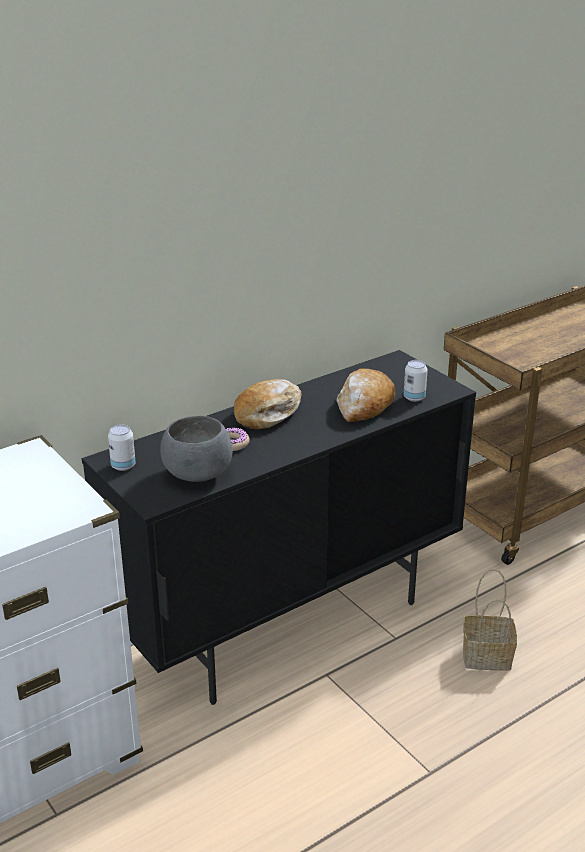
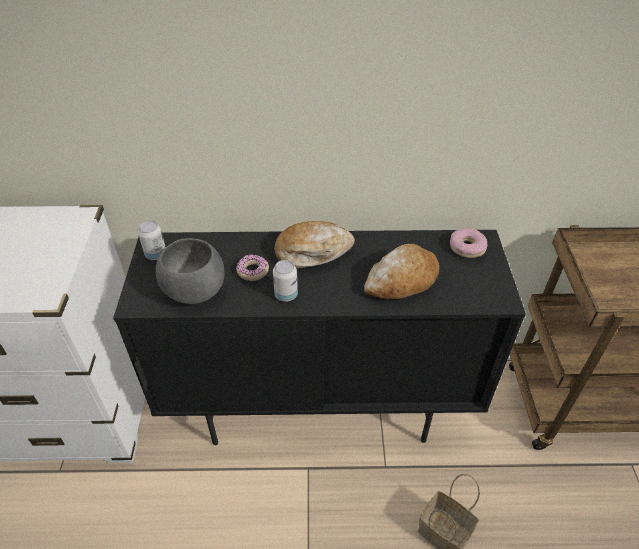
camera: 35 degrees right, 15 degrees up
(390, 368) = (467, 247): none -> donut
(414, 397) = (456, 293): can -> can (286, 295)

